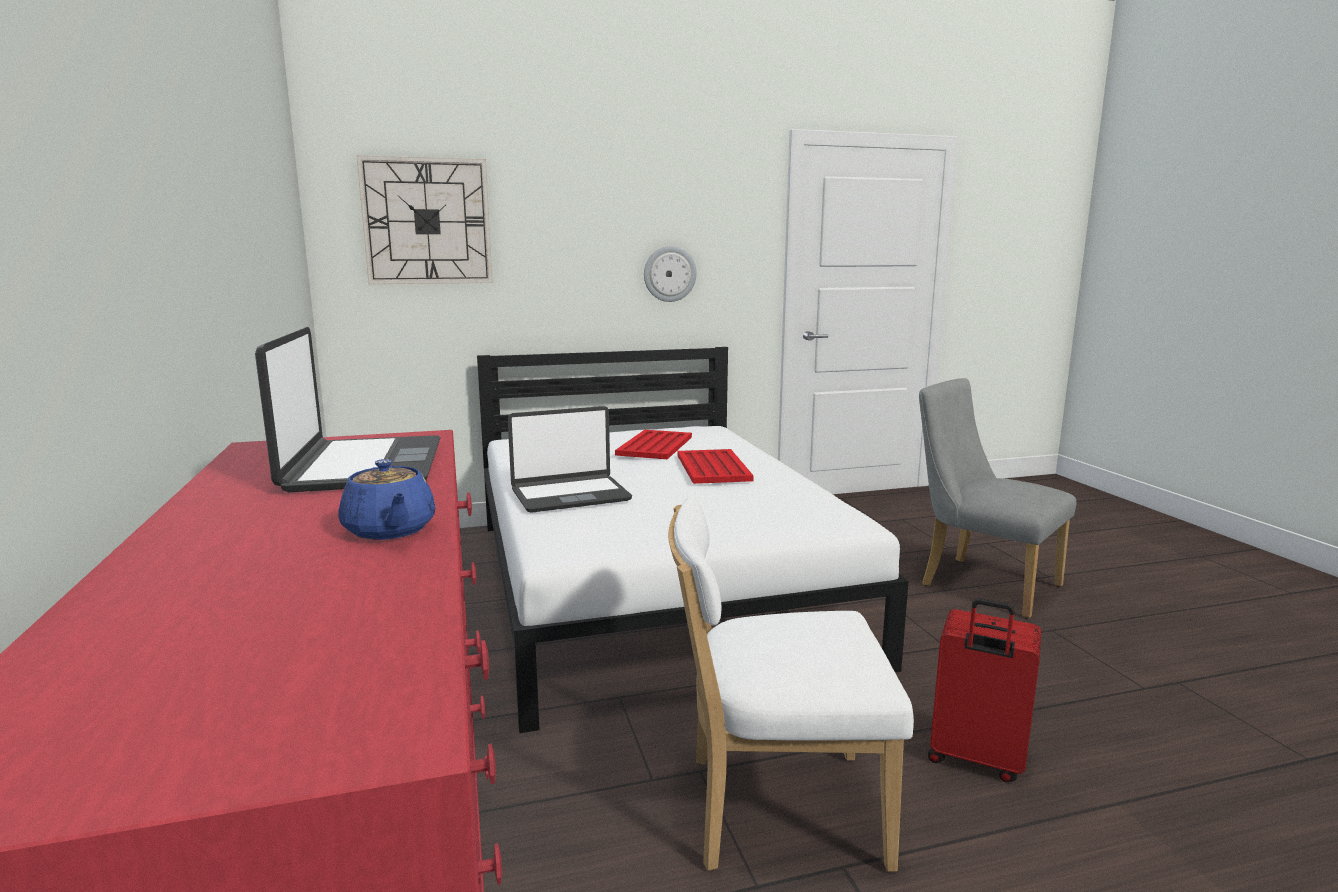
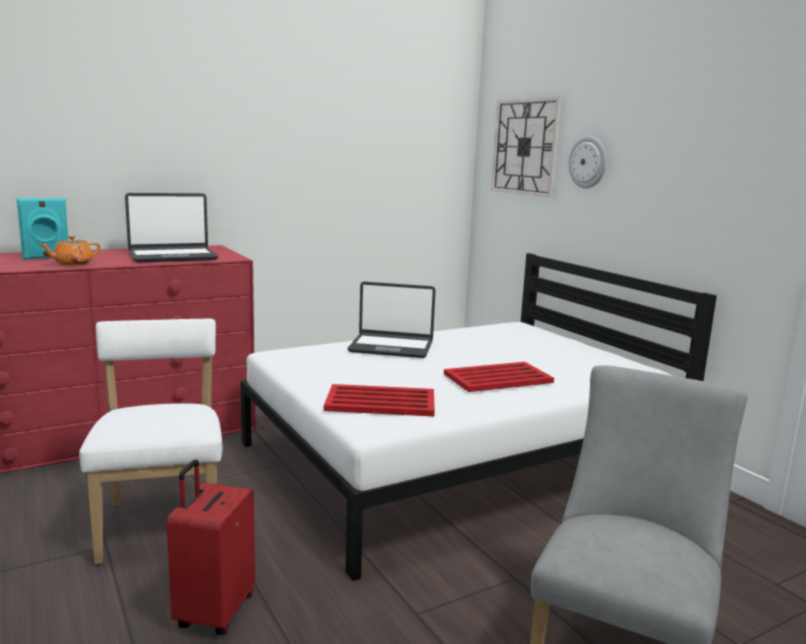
camera: 75 degrees right, 0 degrees up
(248, 563) = (46, 258): none -> turquoise speaker
(390, 530) = (72, 264): blue teapot -> orange teapot
(570, 495) = (391, 347): laptop -> laptop turned 45 degrees counterclockwise
(654, 446) = (545, 357): red tray -> red tray (379, 402)
(669, 274) = (681, 205): wall clock -> wall clock (588, 162)

